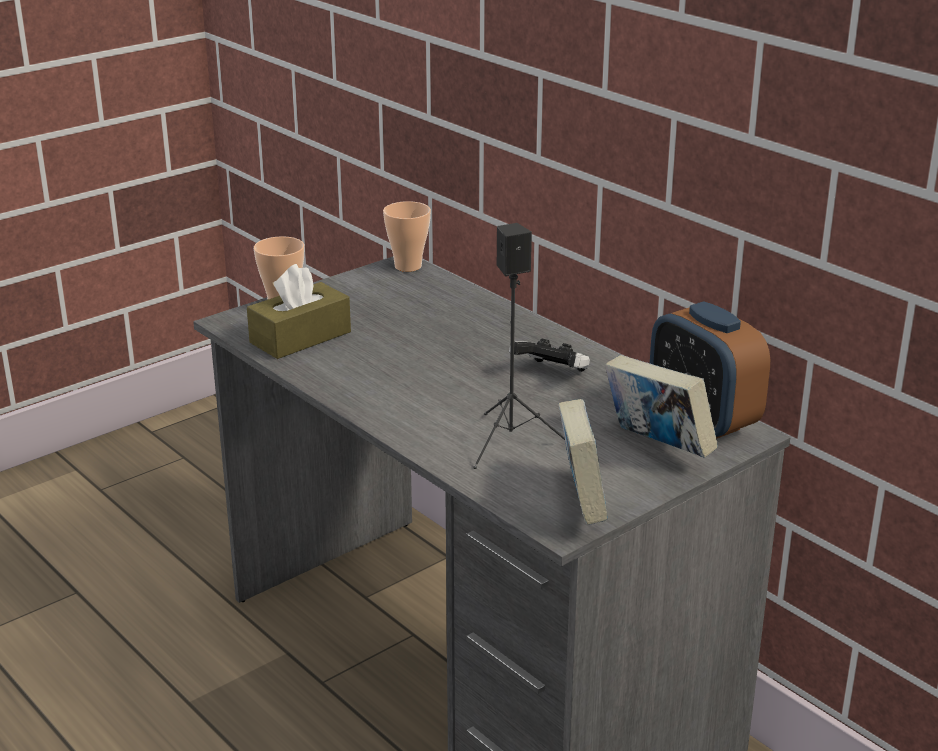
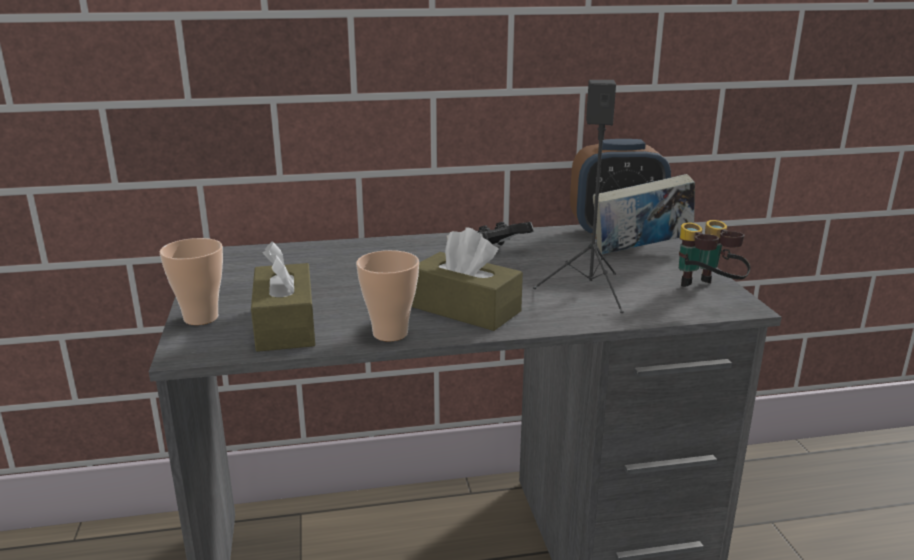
camera: 60 degrees left, 5 degrees down
(403, 395) = (465, 309): none -> brown tissue box
(408, 266) = (223, 253): cup -> cup (390, 333)
(581, 503) = (706, 291): book -> binoculars

